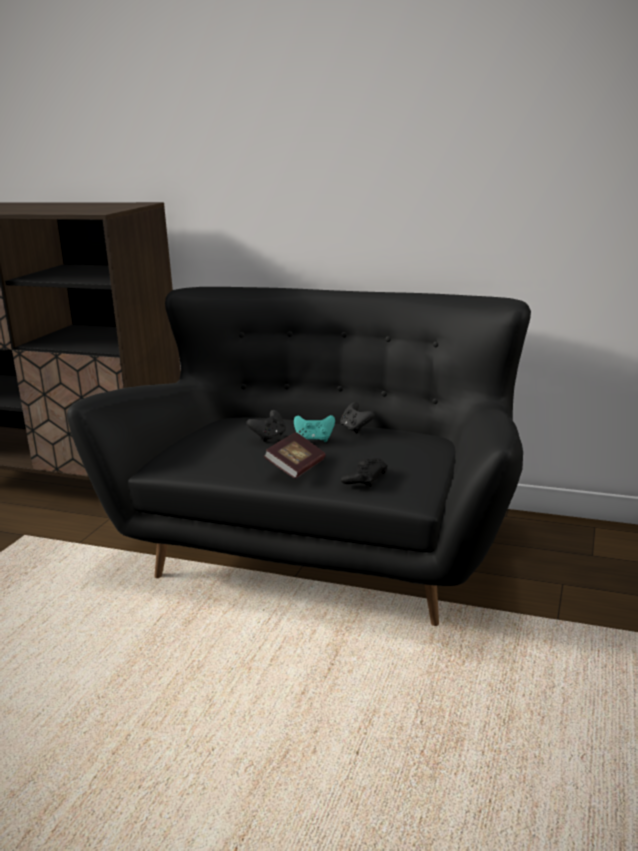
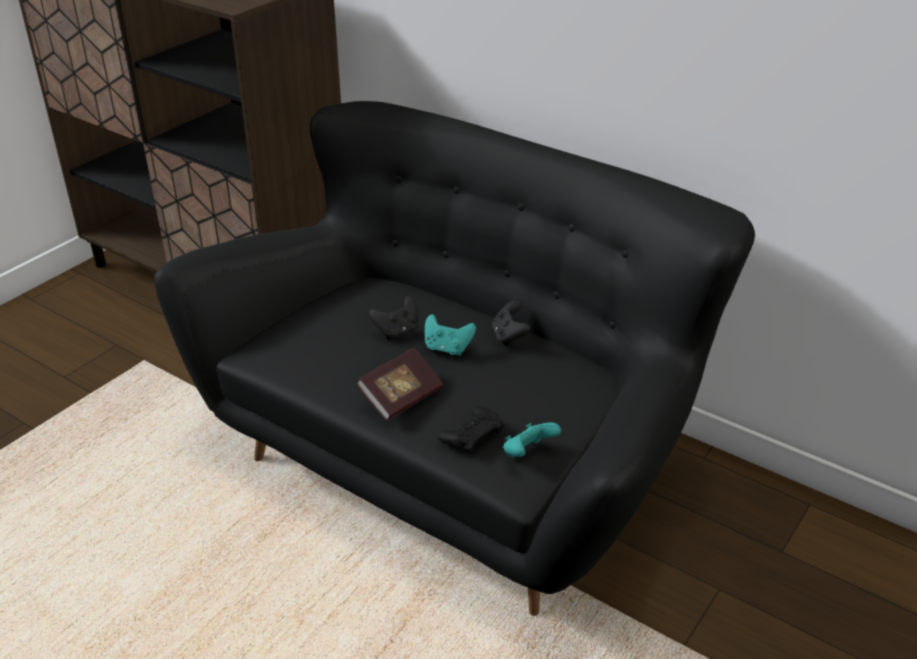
camera: 15 degrees right, 15 degrees up
(413, 480) = (528, 453): none -> turquoise game controller

